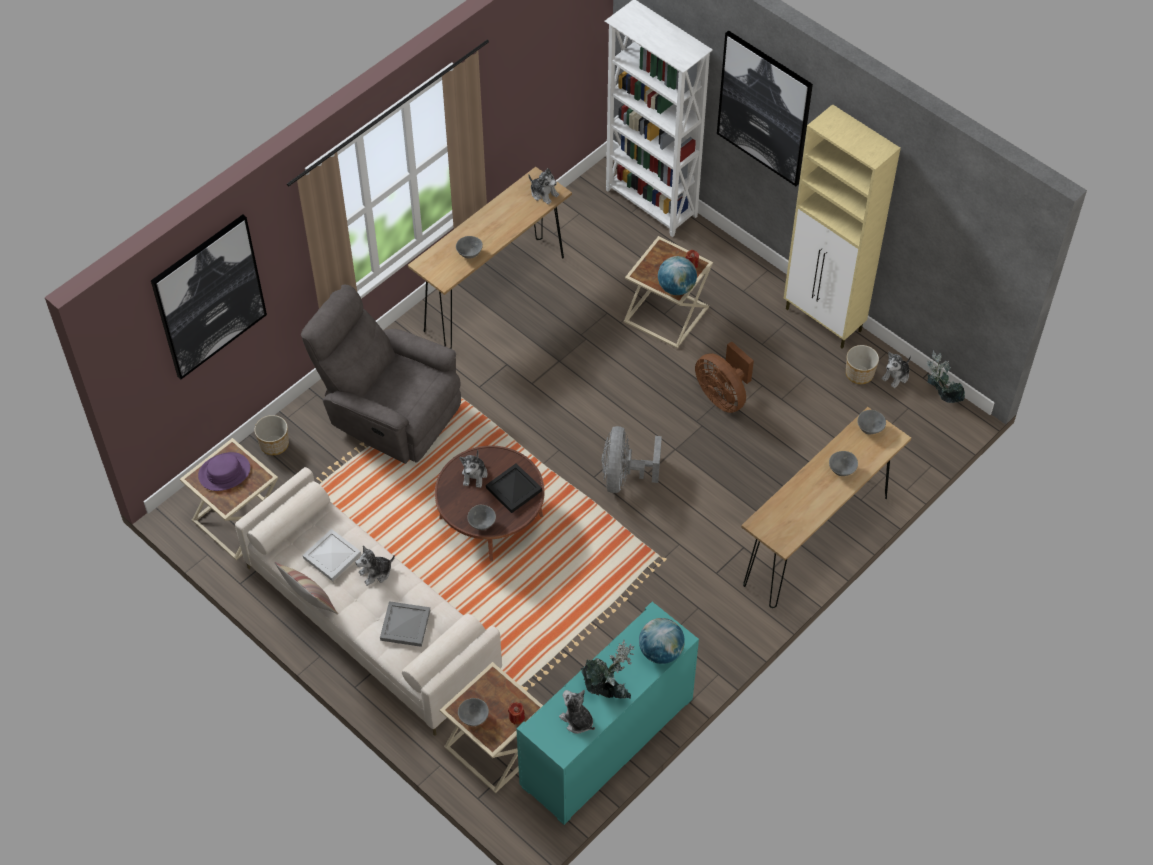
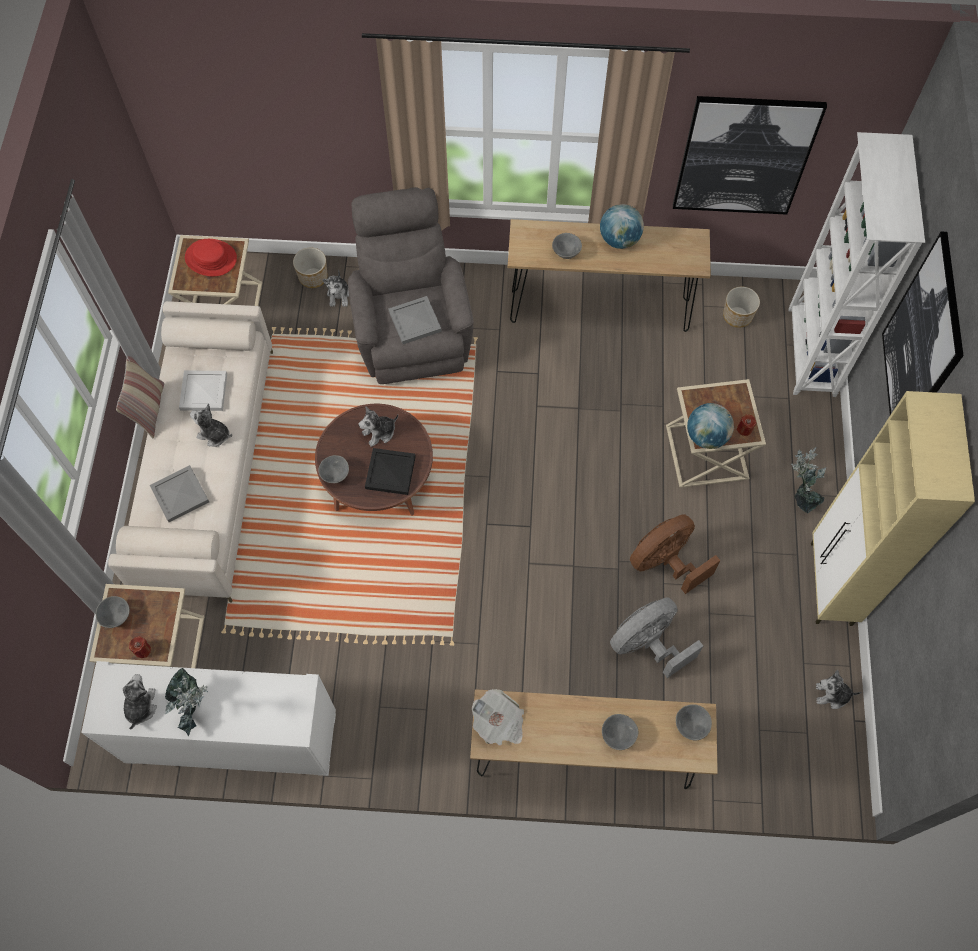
camera: 50 degrees right, 10 degrees up
(209, 297) = (260, 94): picture -> picture (744, 156)
(224, 472) = (211, 258): purple hat -> red hat
(414, 387) = (415, 322): none -> grey tray
(544, 193) = (686, 257): plush toy -> plush toy (339, 295)
(607, 742) = (231, 736): turquoise cabinet -> white cabinet
(624, 477) = (508, 547): grey fan -> grey fan (647, 644)
(661, 651) = (268, 723): globe -> globe (619, 239)
(723, 396) = (665, 562): brown fan -> brown fan turned 45 degrees clockwise
(776, 527) = (499, 723): none -> newspaper
(859, 374) = (802, 660): planter -> planter (737, 316)
(940, 396) = (849, 752): potted plant -> potted plant (801, 494)

